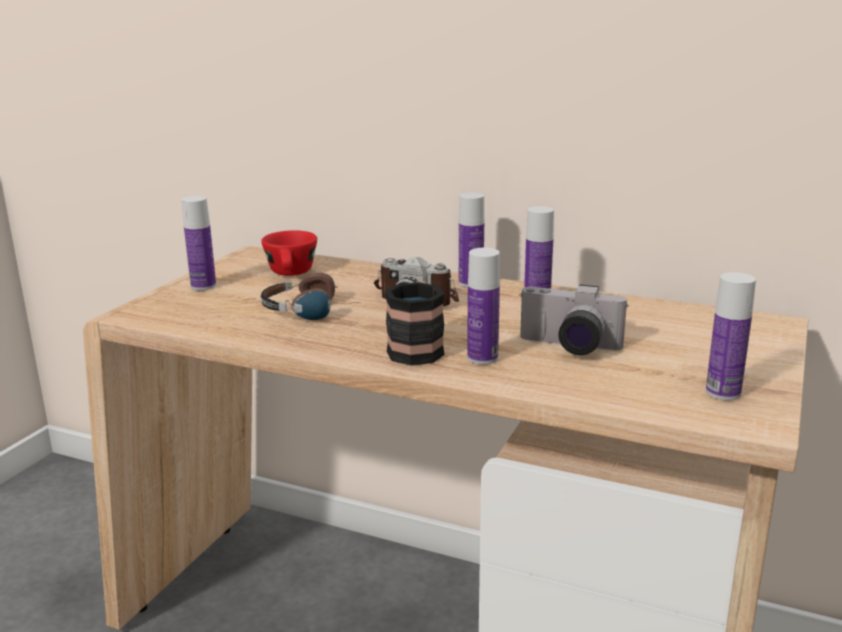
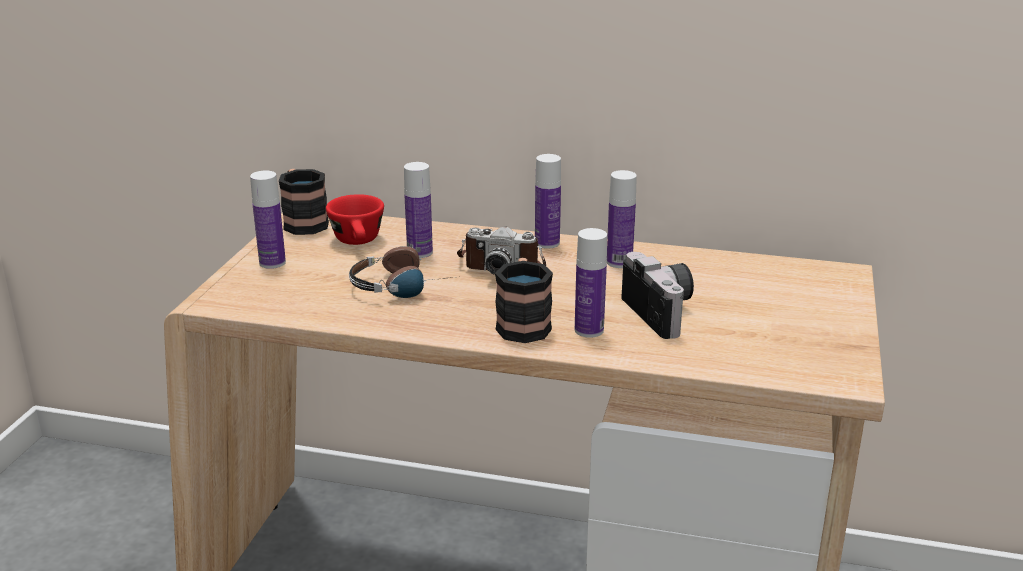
camera: 10 degrees left, 5 degrees up
(250, 257) = (303, 222): none -> mug
(568, 347) = (664, 312): camera -> camera turned 120 degrees counterclockwise
(723, 392) = (813, 351): bottle -> bottle (420, 252)

